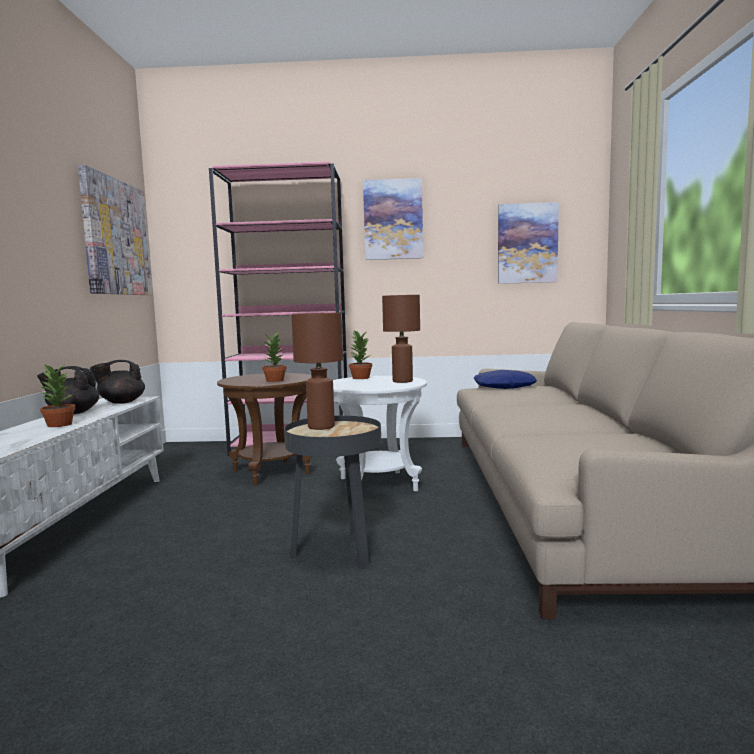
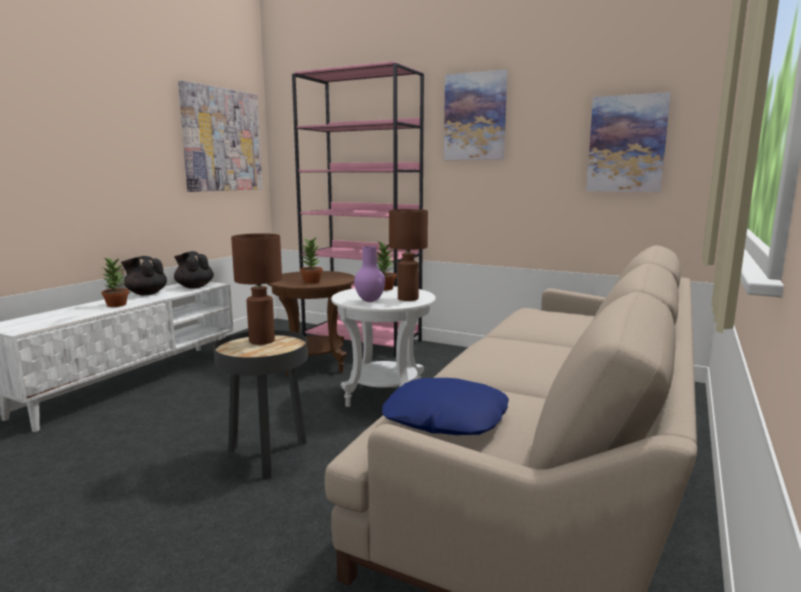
camera: 25 degrees right, 5 degrees up
(121, 402) = (194, 287): black teapot -> black teapot turned 45 degrees clockwise
(374, 386) = (370, 301): none -> purple vase
(504, 387) = (555, 313): blue pillow -> blue pillow (445, 419)

